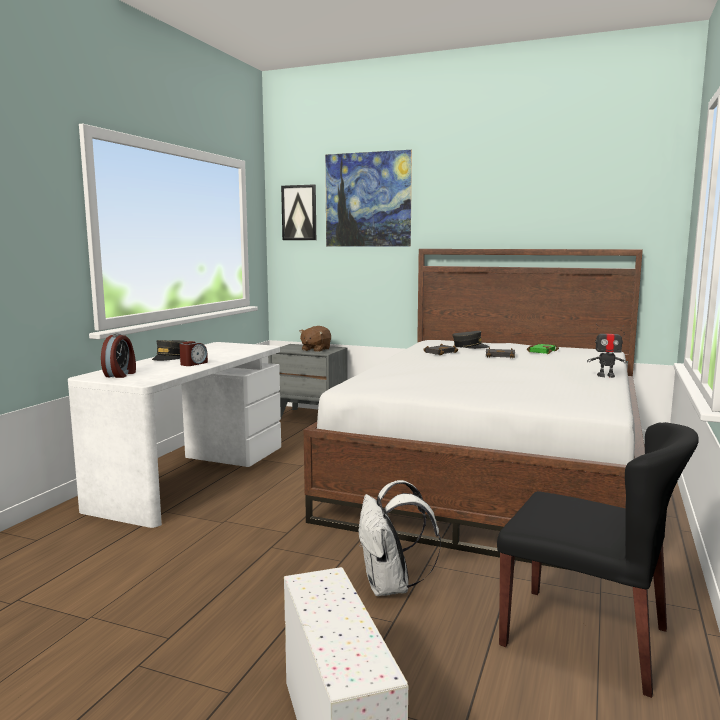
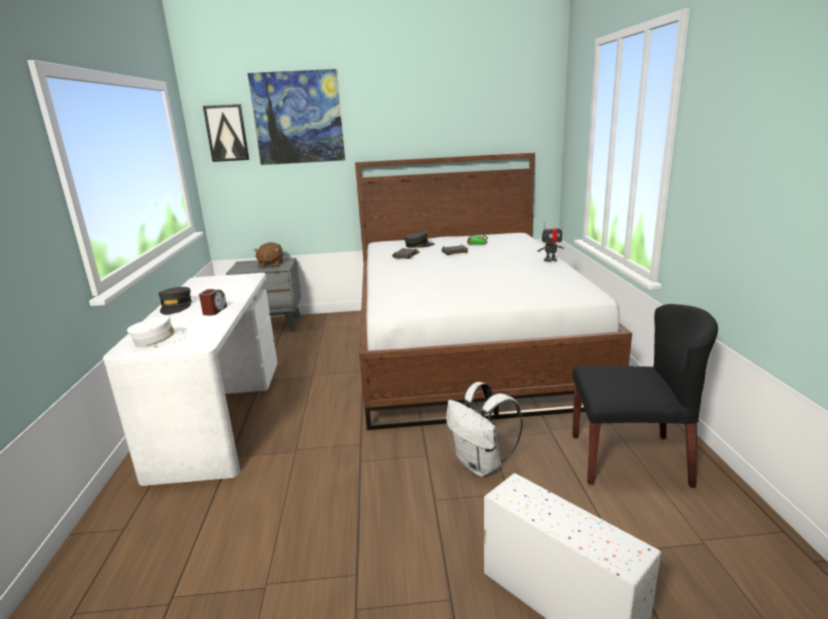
camera: 25 degrees left, 10 degrees up
(121, 374) = (159, 340): alarm clock -> white cap

